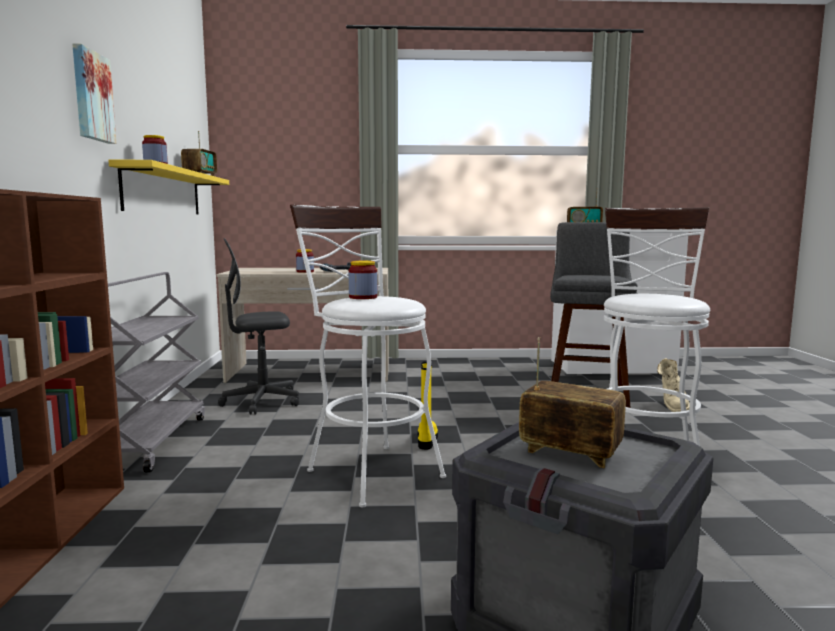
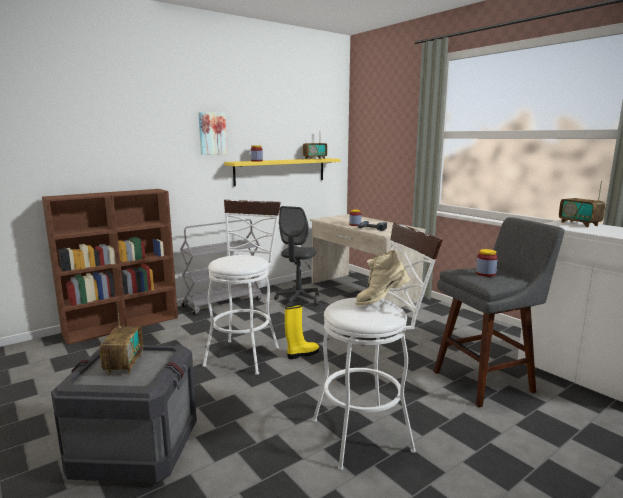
camera: 55 degrees right, 5 degrees up
(261, 402) = (298, 300): grey office chair -> grey office chair turned 105 degrees counterclockwise
(363, 297) = (240, 257): jar -> jar (485, 274)
(672, 405) = (527, 426): beige boot -> beige boot (381, 302)

